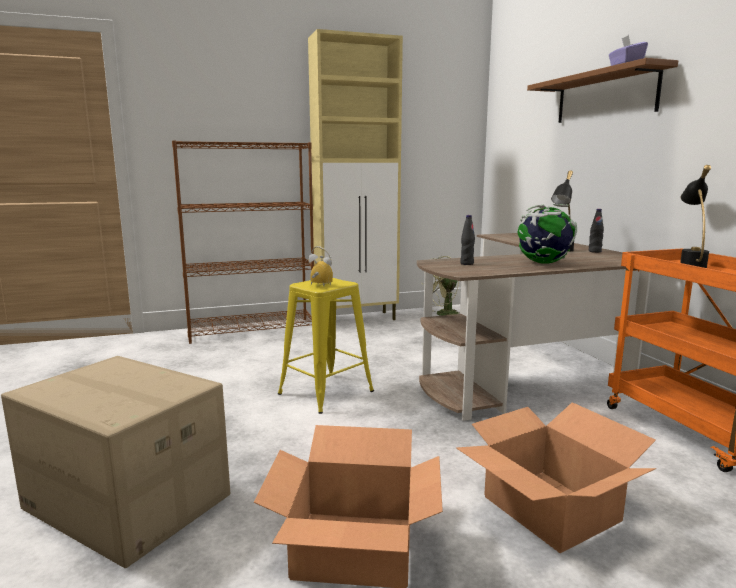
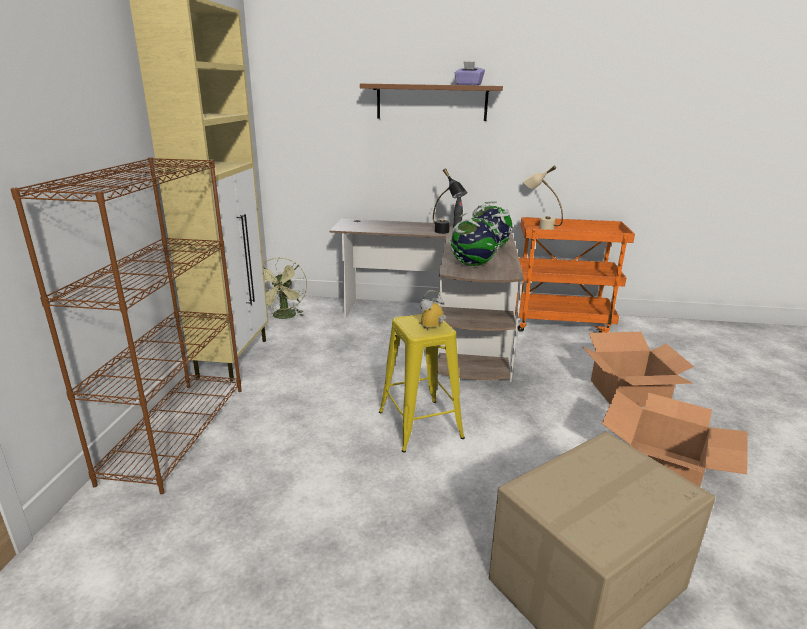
camera: 65 degrees left, 10 degrees up
(467, 264) = (472, 265): black bottle -> globe
(690, 264) = (540, 227): black table lamp -> beige table lamp

